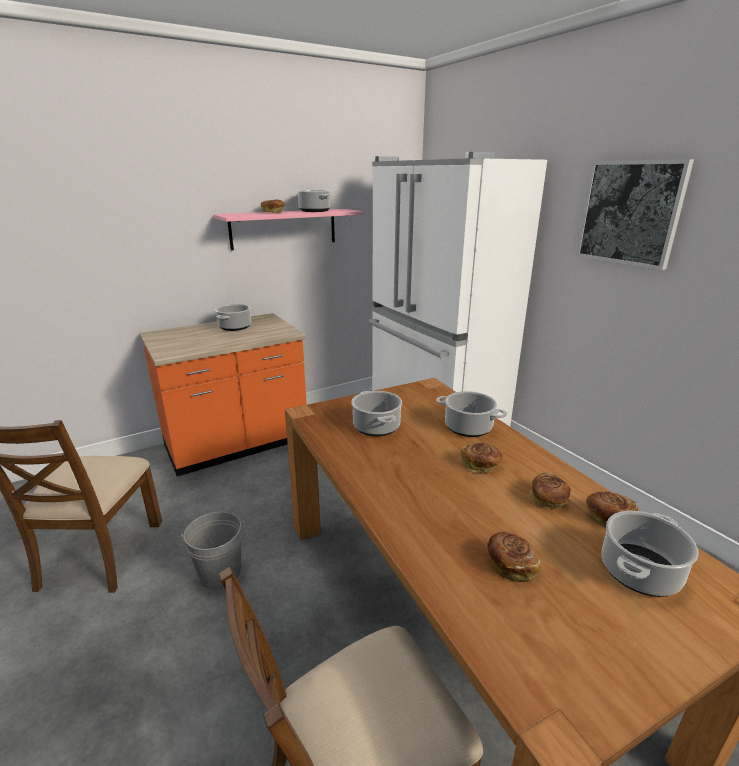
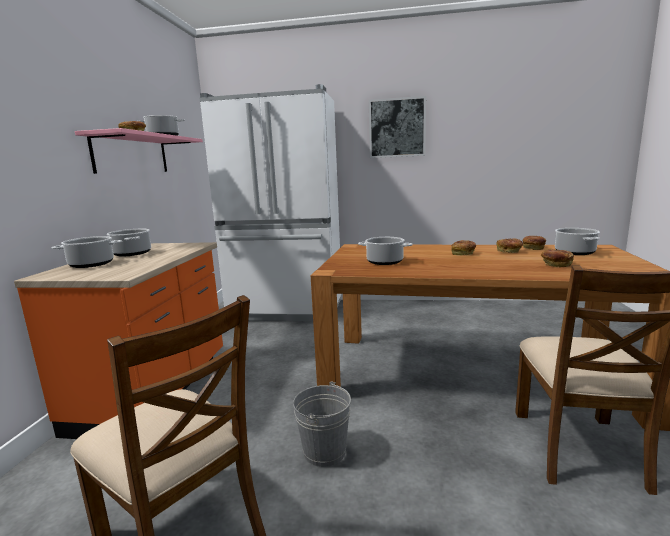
camera: 50 degrees left, 10 degrees down
(467, 427) = (419, 249): cooking pot -> cooking pot (91, 264)

